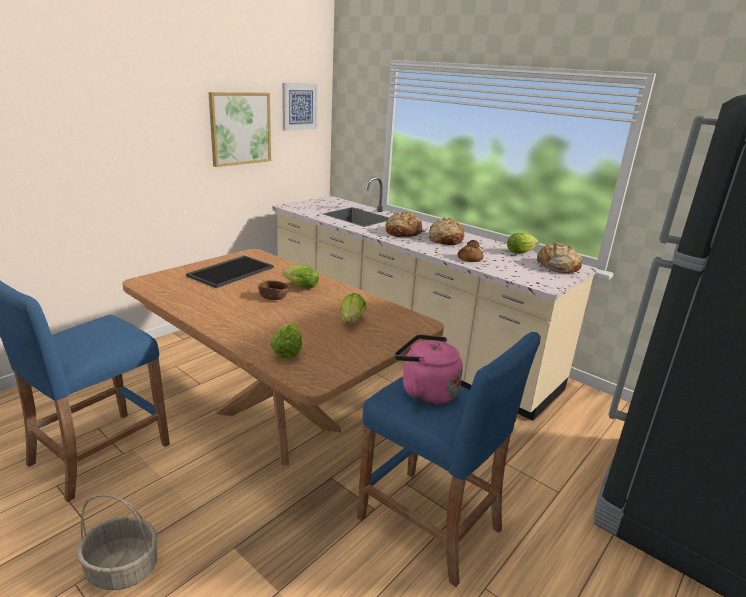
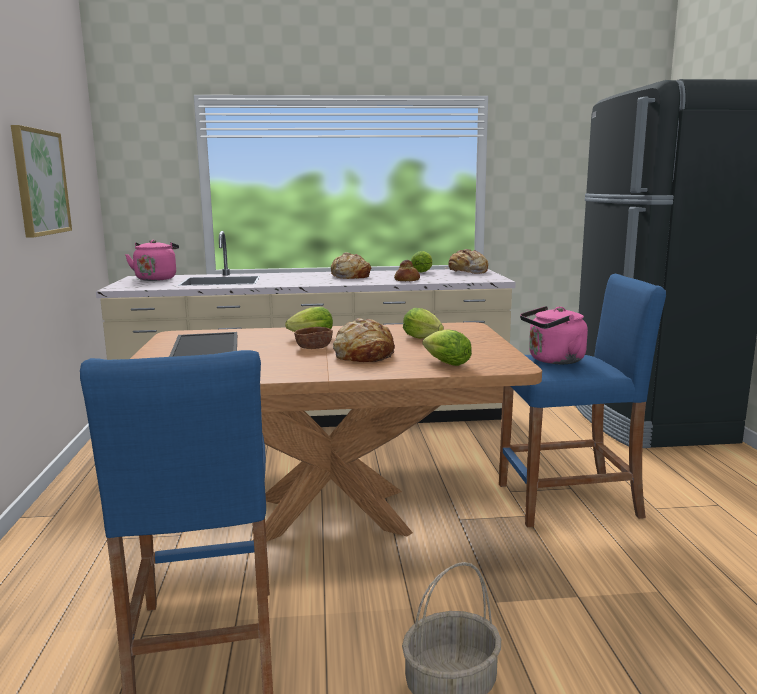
camera: 45 degrees left, 10 degrees down
(299, 106) = (77, 156): picture -> none
(332, 203) = (156, 278): none -> pink kettle
(403, 232) = (302, 280): bread -> bread (364, 354)

